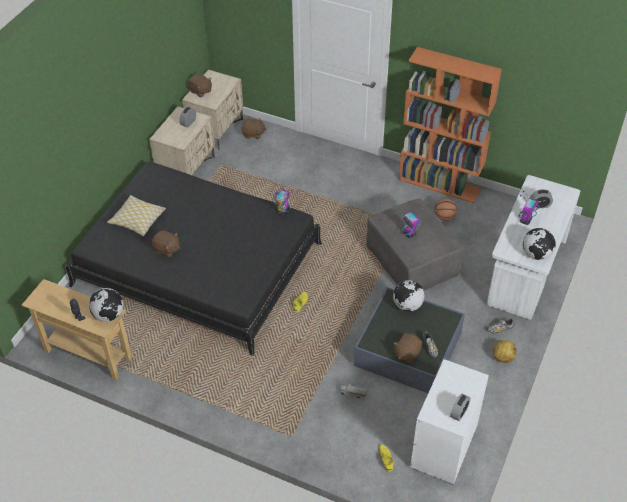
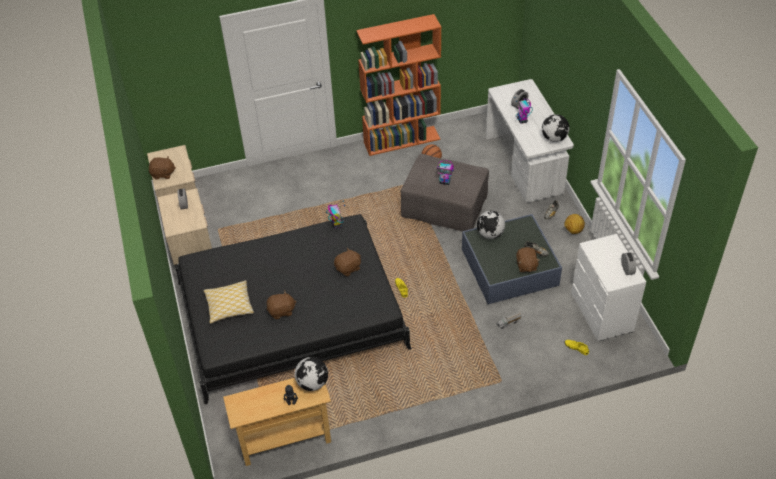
camera: 40 degrees left, 0 degrees up
(253, 134) = (216, 190): brown plush toy -> brown plush toy (348, 268)

